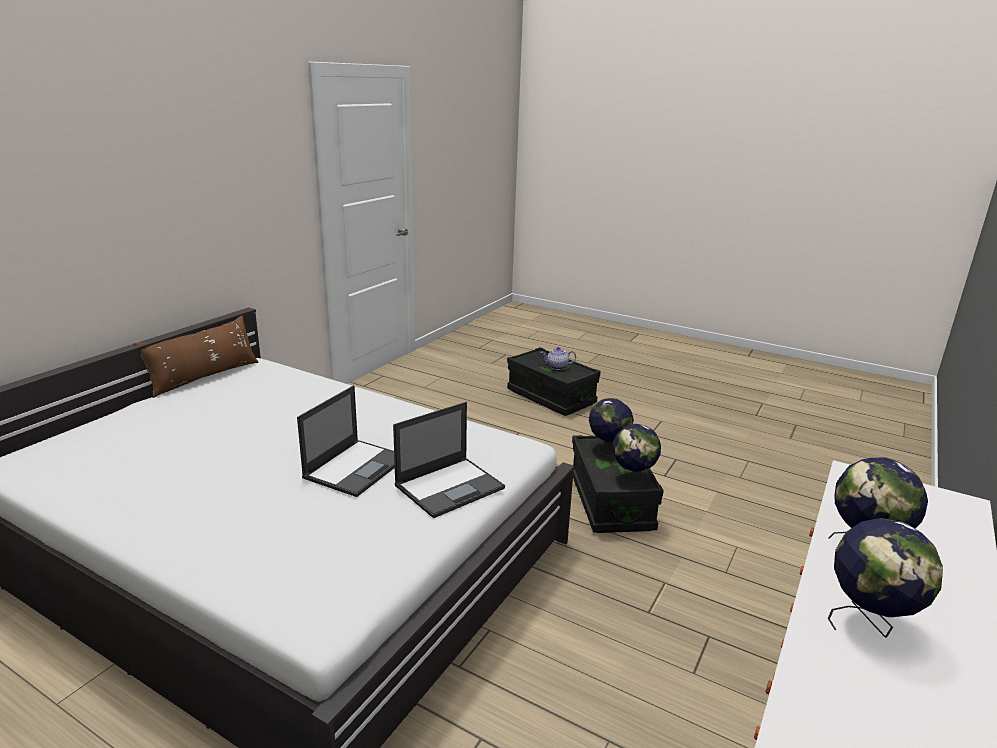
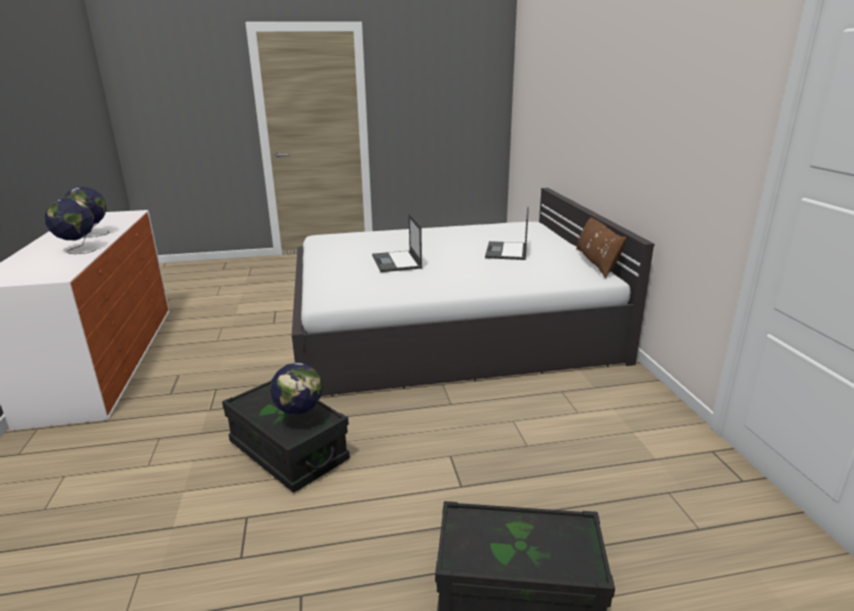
camera: 140 degrees right, 0 degrees up
(450, 486) = (335, 271): laptop -> laptop (506, 251)
(557, 367) = (509, 542): teapot -> none
(632, 479) = (256, 402): globe -> none

